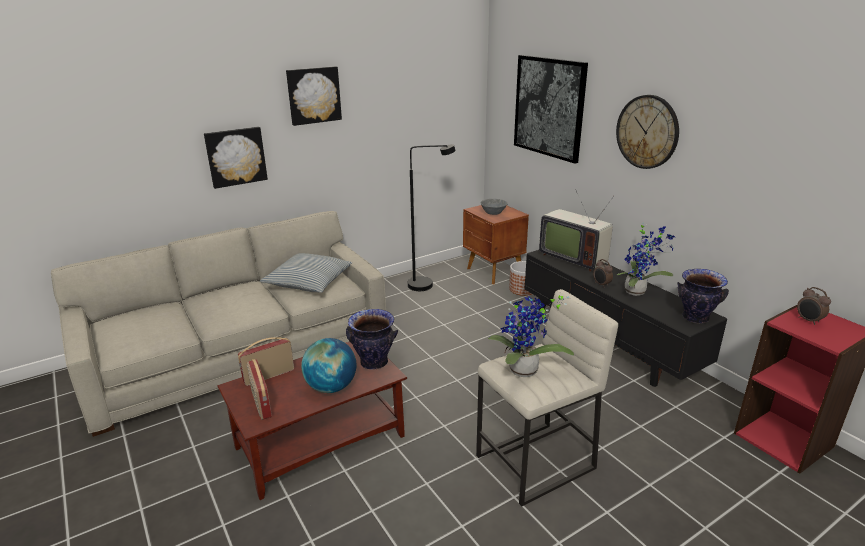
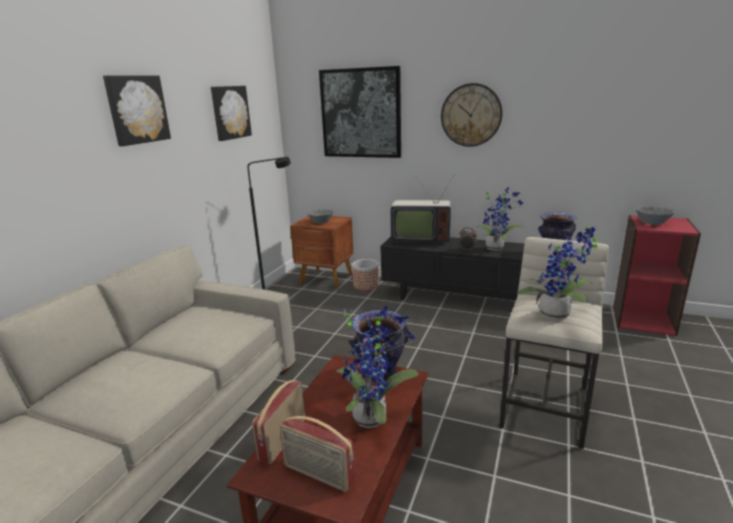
camera: 35 degrees left, 5 degrees down
(236, 156) = (54, 191): picture -> picture (230, 112)
(309, 281) = (200, 327): pillow -> none
(331, 387) = (373, 416): globe -> potted plant
(808, 321) = (652, 222): alarm clock -> grey bowl

